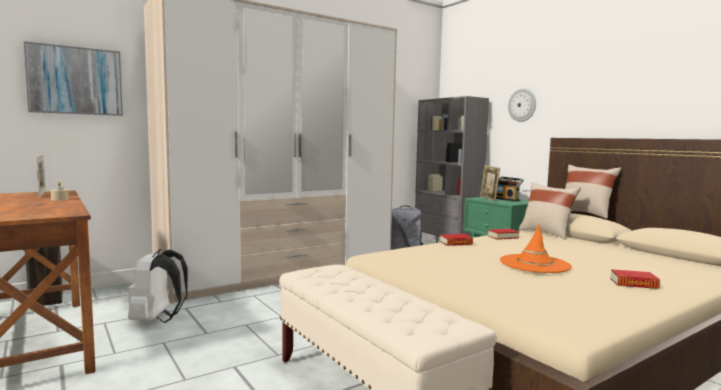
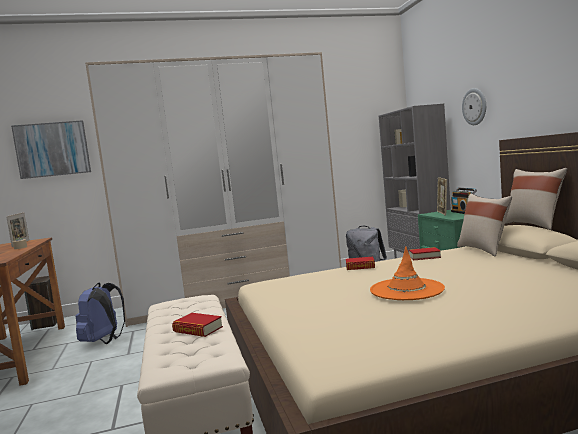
camera: 20 degrees right, 0 degrees up
(157, 319) = (104, 341): white backpack -> blue backpack
(633, 283) = (490, 312): book -> book (198, 329)

